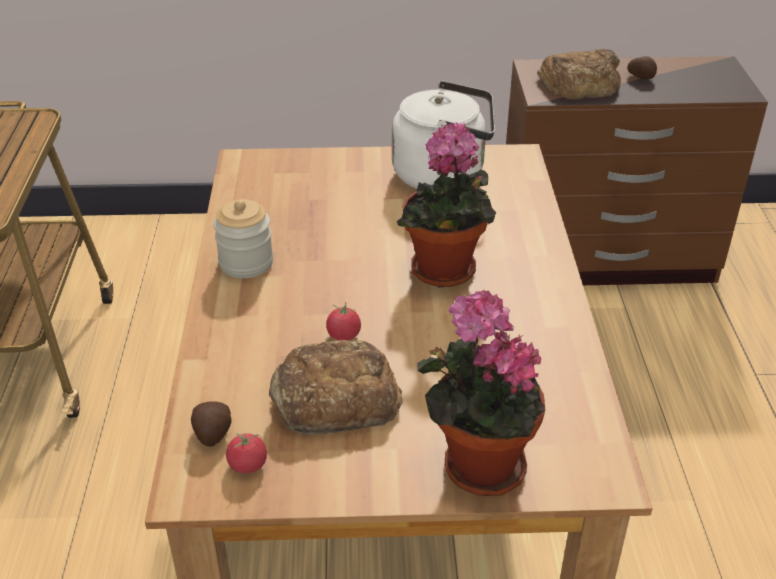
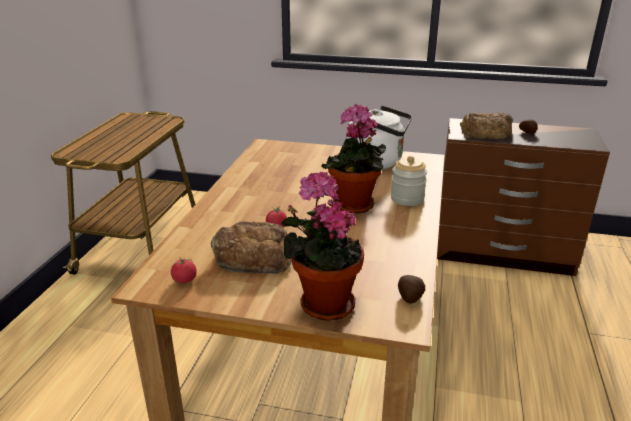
camera: 15 degrees right, 10 degrees down
(212, 435) = (173, 262): potato -> potato (410, 298)
(246, 263) = (240, 188): jar -> jar (407, 198)

